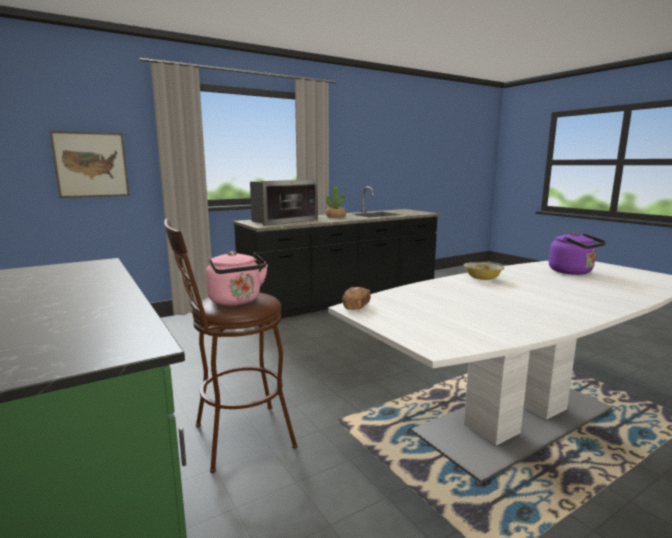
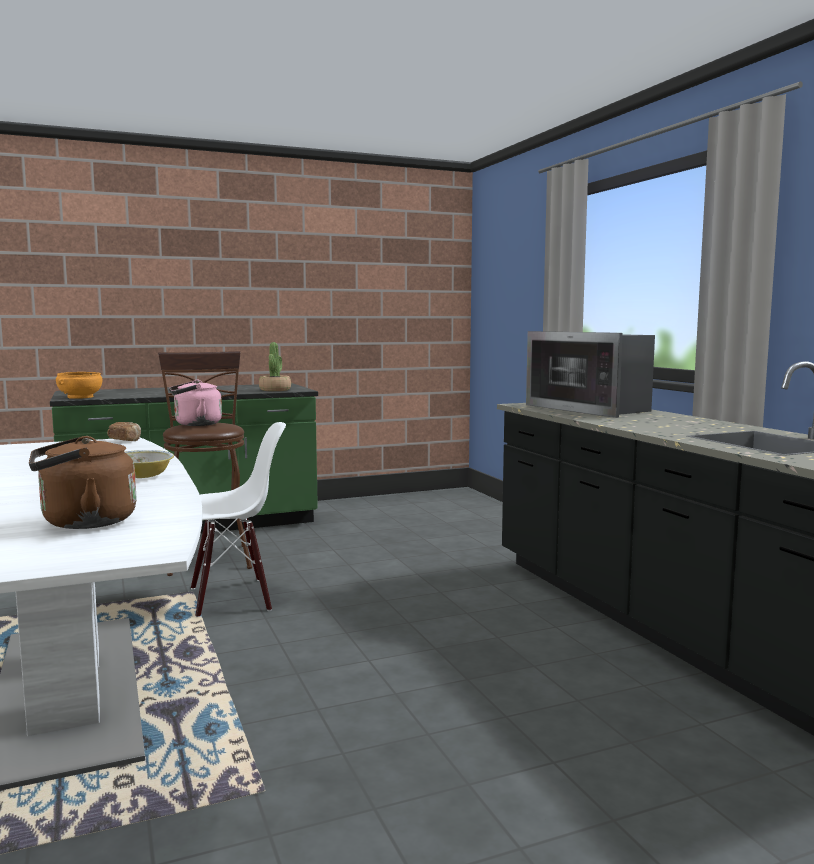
camera: 100 degrees right, 5 degrees down
(91, 165) = (516, 308): picture -> none
(128, 342) = (80, 397): none -> orange bowl
(336, 216) = (681, 424): potted plant -> potted plant (275, 390)
(343, 400) = (231, 598): none -> white chair
(573, 272) = (83, 522): purple kettle -> brown kettle

